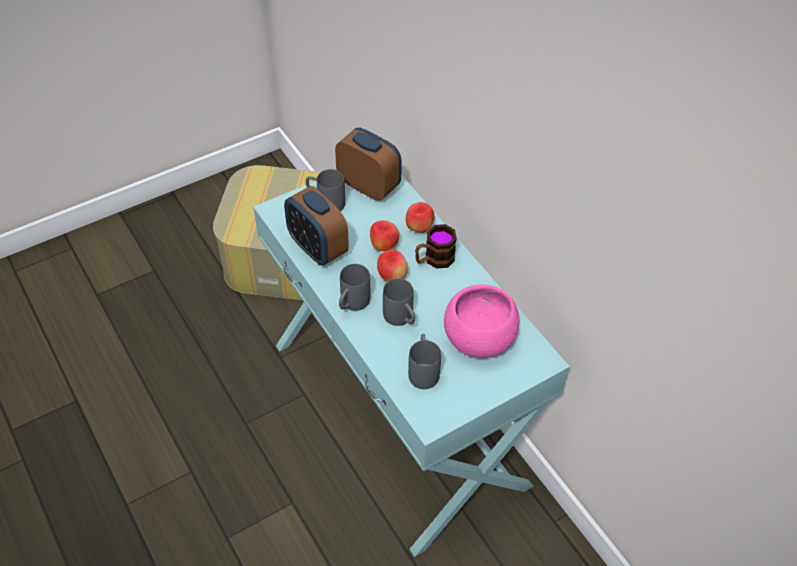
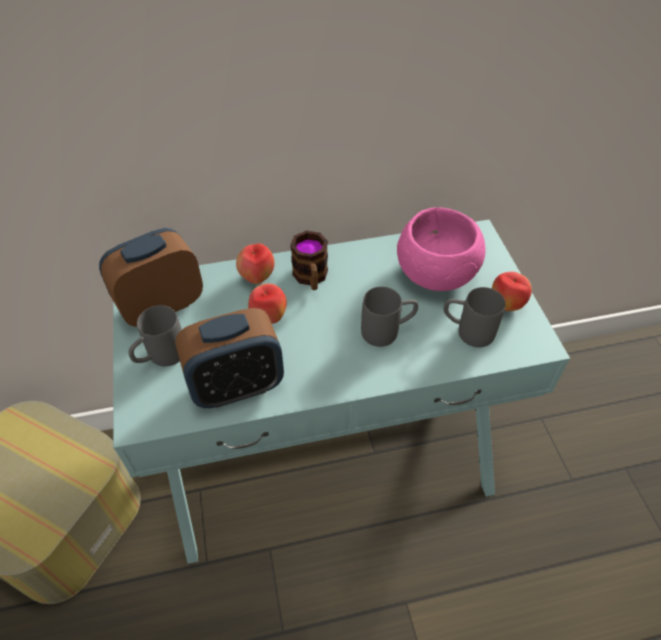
camera: 70 degrees left, 0 degrees up
(352, 304) = (347, 373): grey mug -> none
(392, 277) = (320, 322): apple -> apple (506, 305)

